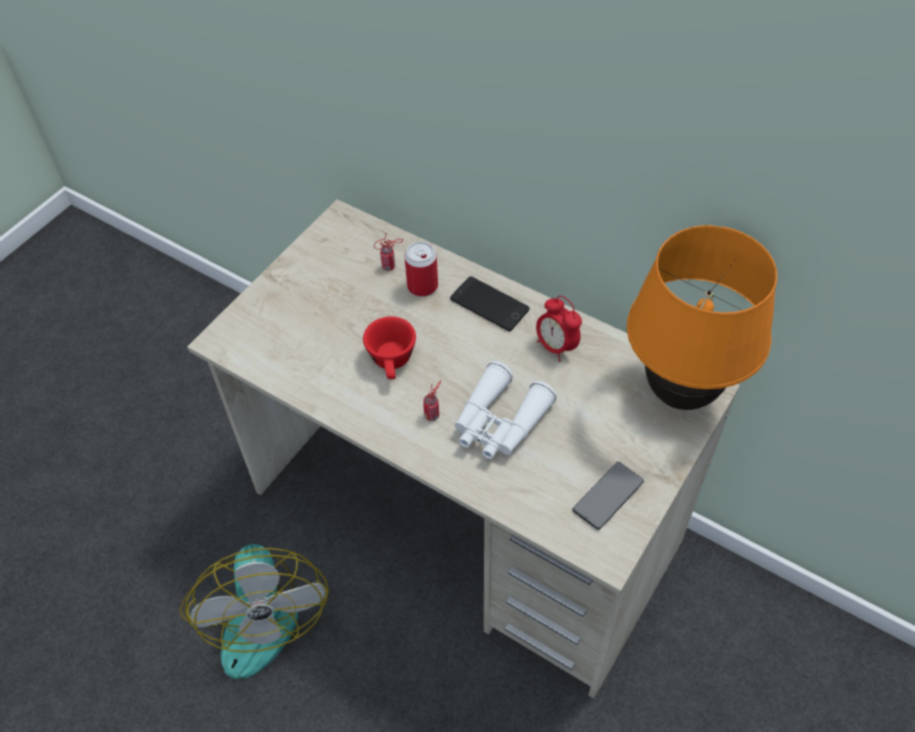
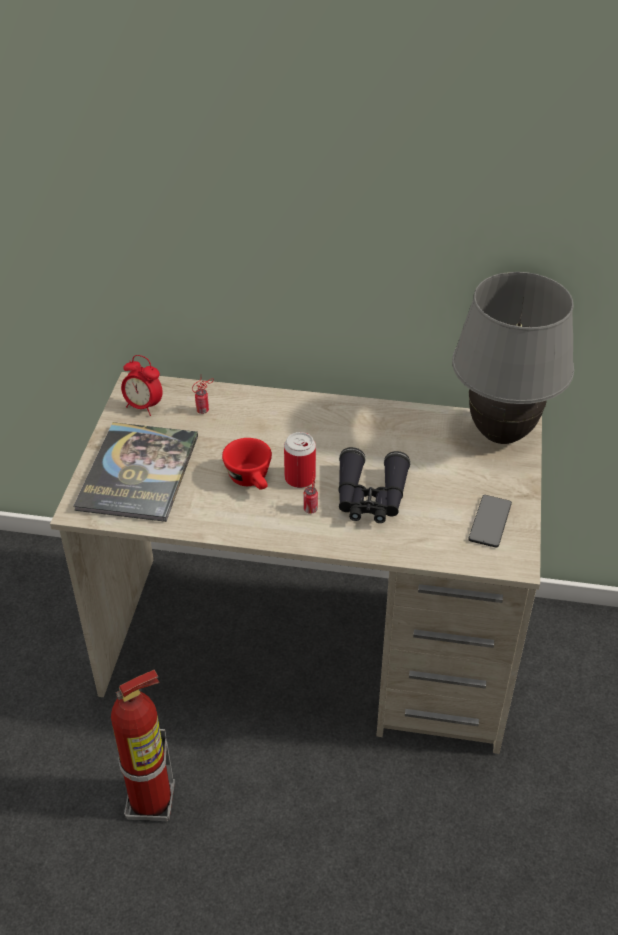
camera: 25 degrees left, 10 degrees down
(255, 612) = (152, 801): fan -> fire extinguisher
(292, 318) = (138, 472): none -> book
(422, 286) = (242, 417): can -> can (300, 478)
(489, 304) = (308, 414): phone -> none
(499, 422) = (370, 497): white binoculars -> black binoculars
(556, 347) = (383, 429): alarm clock -> alarm clock (143, 407)
(681, 394) = (501, 434): orange table lamp -> grey table lamp

